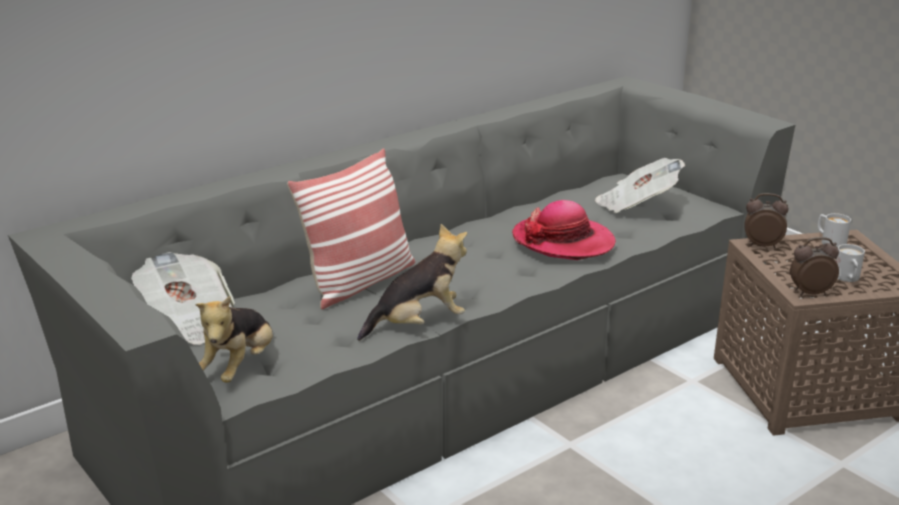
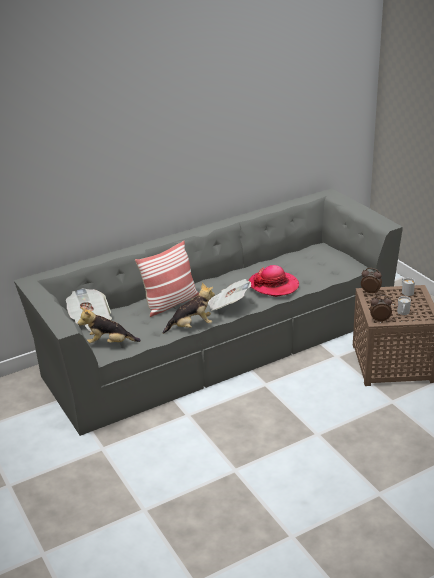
camera: 10 degrees right, 5 degrees up
(239, 367) = (109, 343): plush toy -> plush toy turned 60 degrees clockwise
(636, 205) = (319, 265): newspaper -> newspaper (228, 305)

